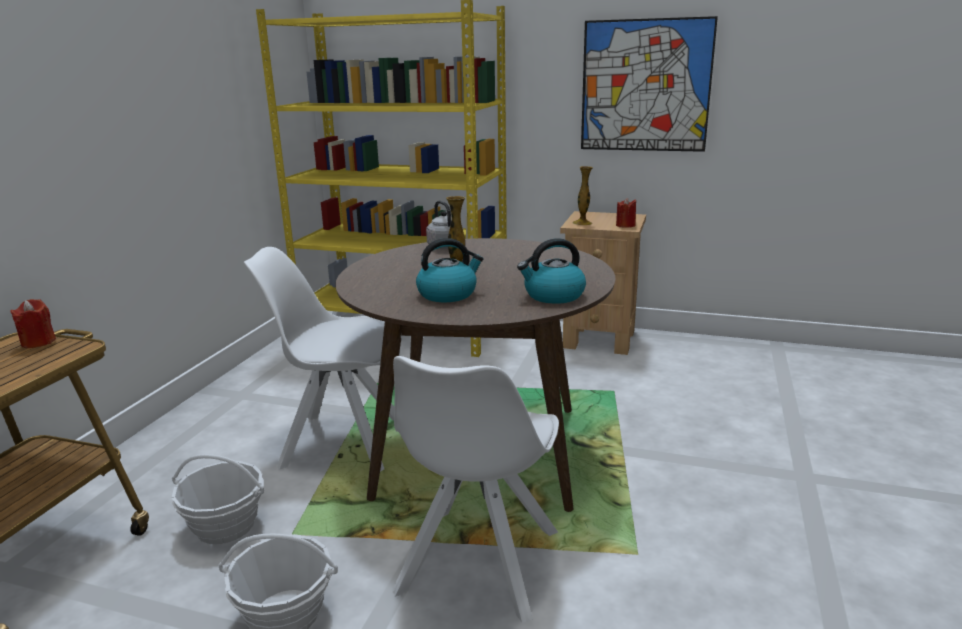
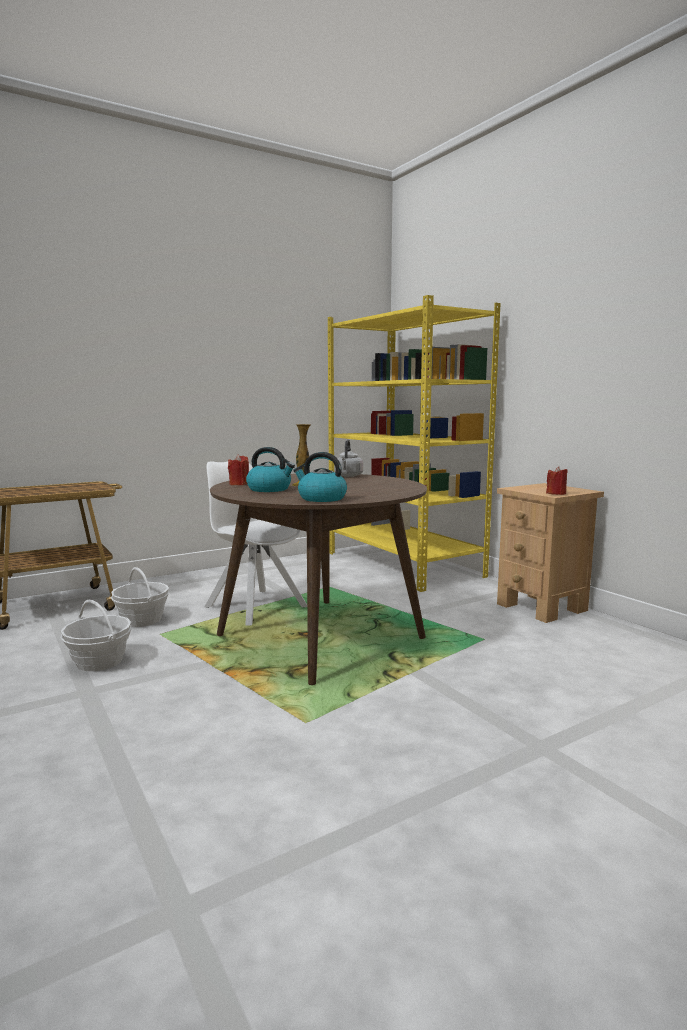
camera: 40 degrees right, 10 degrees down
(38, 342) = (95, 484): red candle -> red candle (239, 484)
(477, 563) = (212, 683): white chair -> none
(582, 223) = (523, 488): vase -> none
(645, 86) = (608, 365): picture -> none

